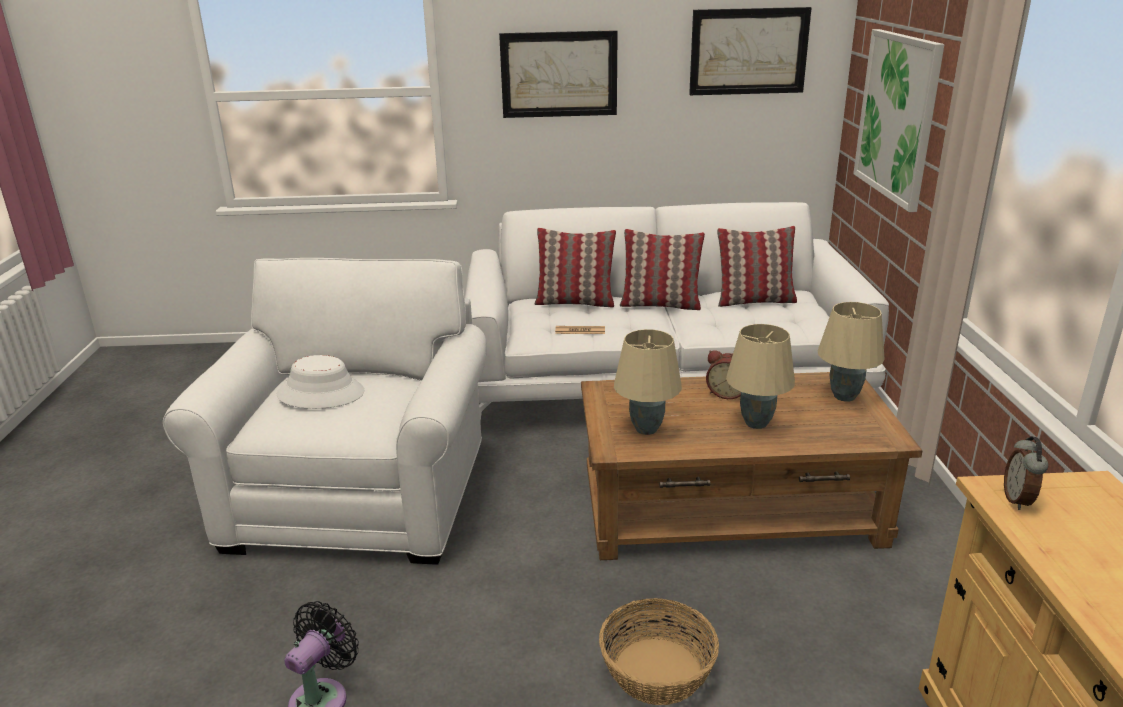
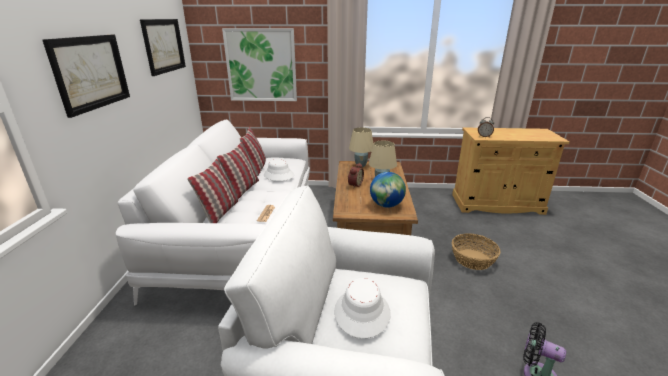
camera: 85 degrees left, 0 degrees up
(645, 429) = (386, 205): beige table lamp -> globe
(728, 321) = (278, 175): none -> white hat

